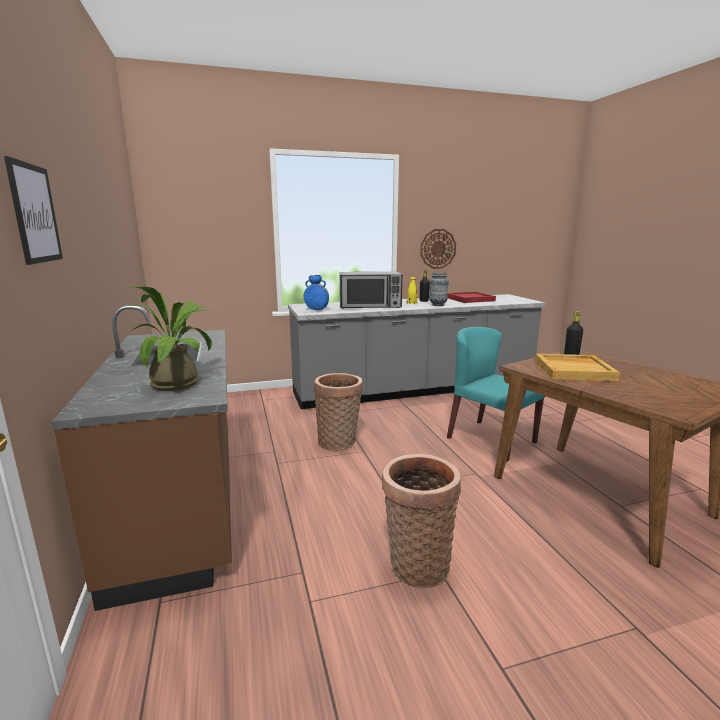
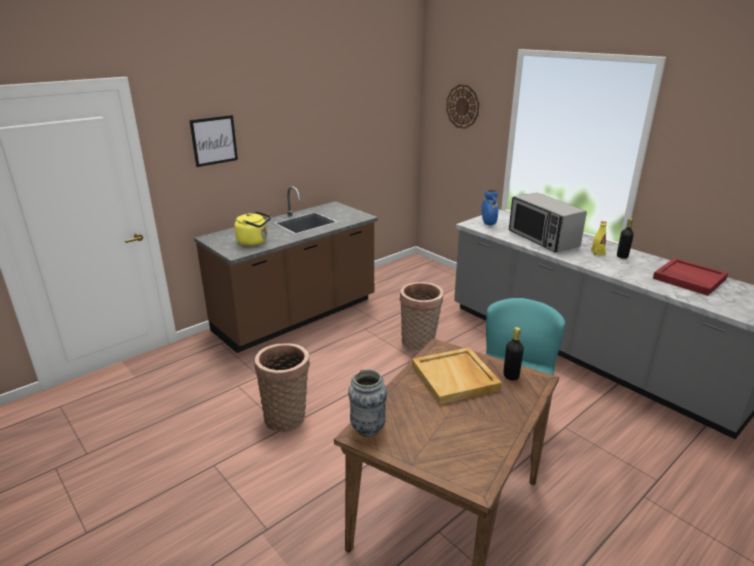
camera: 65 degrees right, 10 degrees up
(180, 383) = (254, 242): potted plant -> yellow kettle
(437, 305) = (607, 267): vase -> vase (367, 429)
(438, 249) = (701, 194): wall clock -> wall clock (463, 106)

